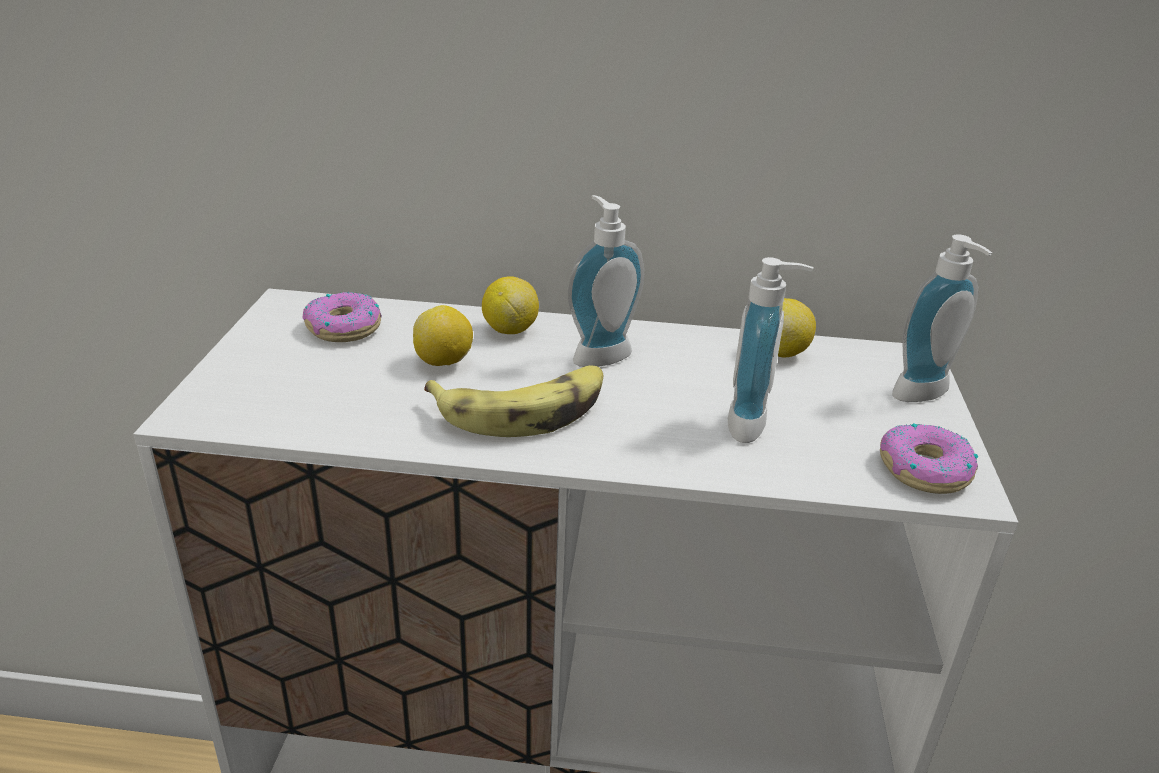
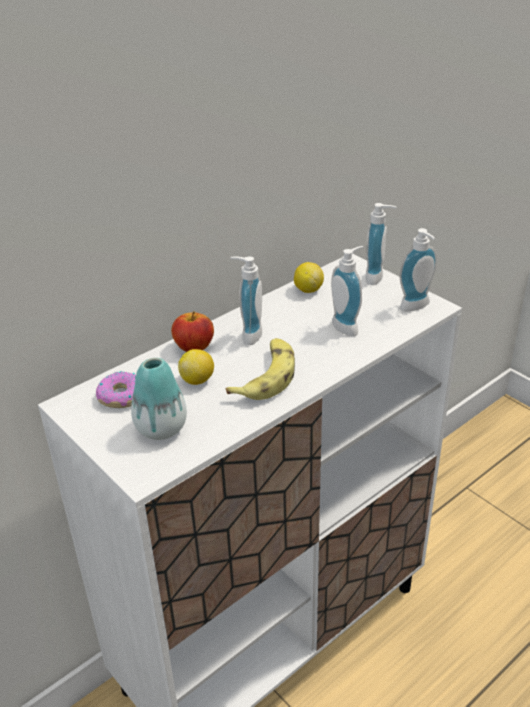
camera: 45 degrees left, 5 degrees up
(308, 382) = (161, 428): none -> vase
(510, 329) = (194, 347): lemon -> apple
(924, 470) = (417, 307): donut -> soap dispenser

